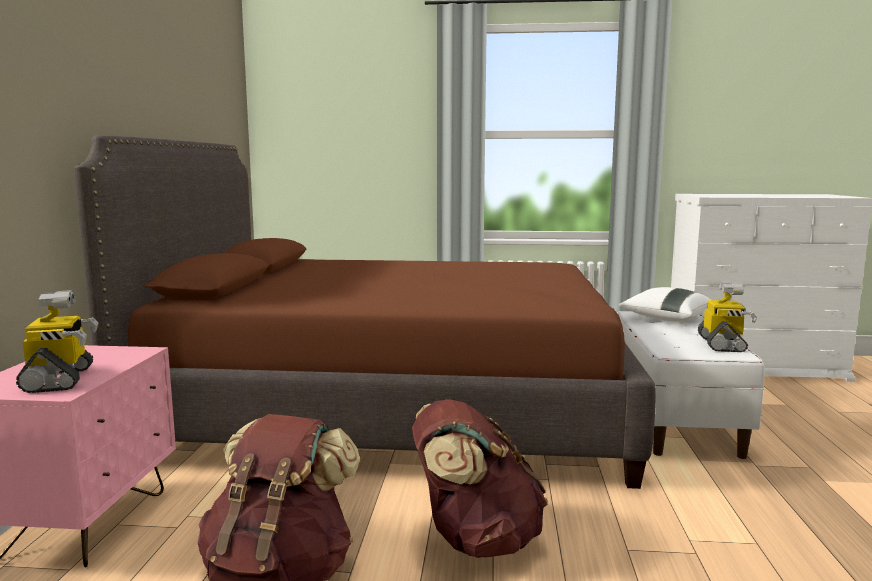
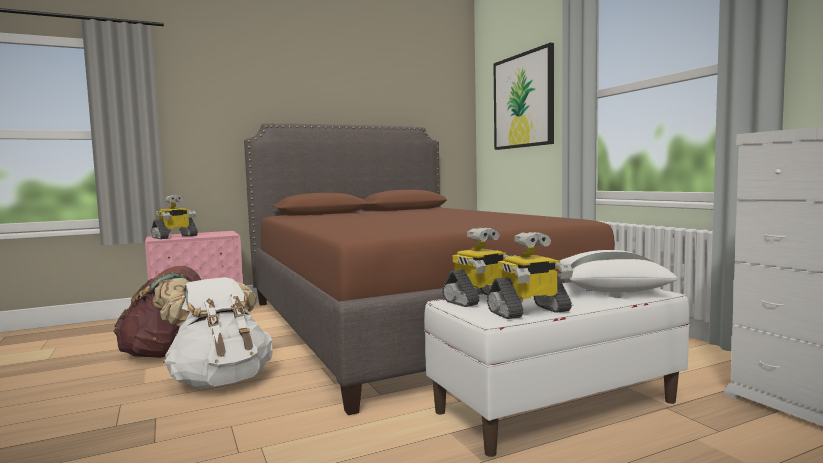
camera: 60 degrees right, 5 degrees down
(353, 124) = (523, 101): none -> picture
(475, 540) = (221, 381): brown backpack -> white backpack
(670, 346) = (480, 300): none -> toy robot

